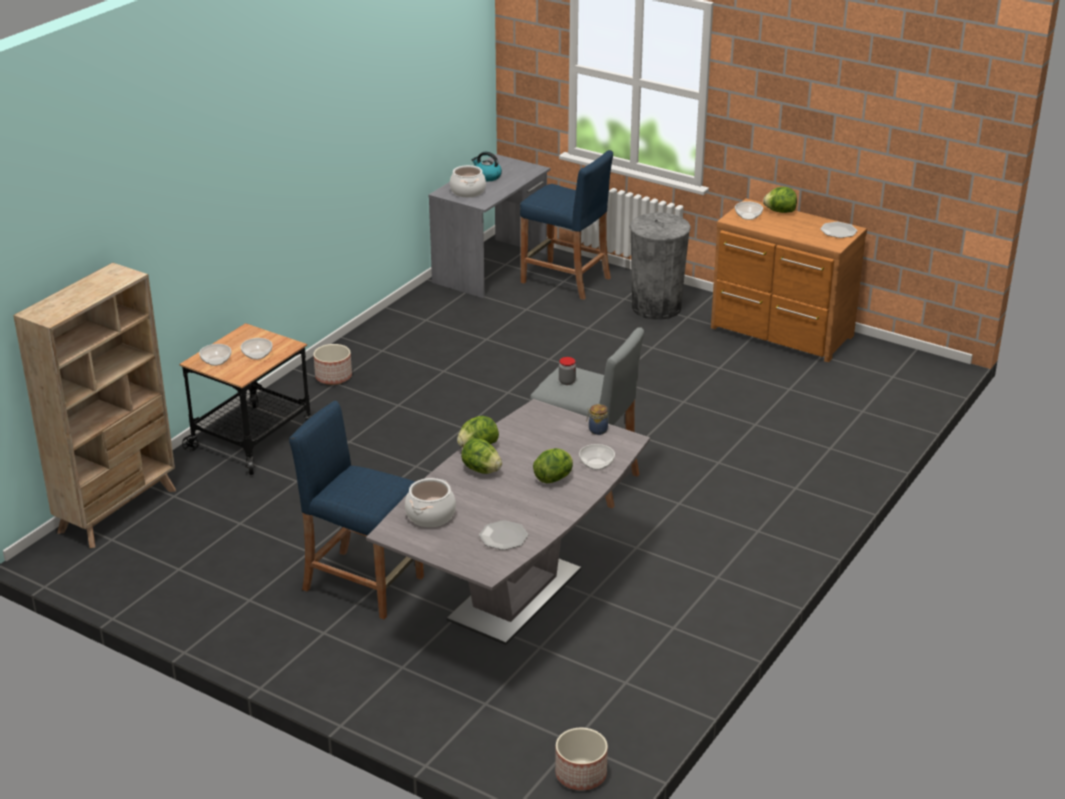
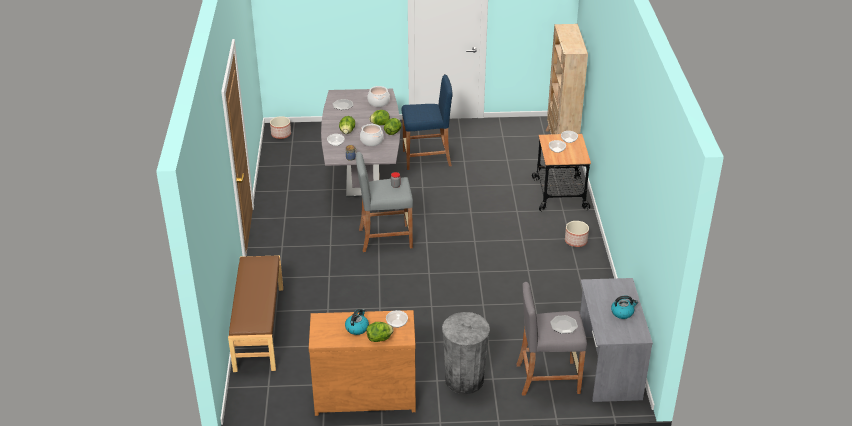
camera: 145 degrees right, 5 degrees up
(468, 191) = (613, 291): cooking pot -> cooking pot (371, 141)
(565, 280) = (547, 378): blue stool -> grey stool
(797, 226) = (357, 328): none -> kettle
(838, 231) = (325, 335): plate -> plate (564, 325)
(868, 437) = (258, 328): none -> brown bench

